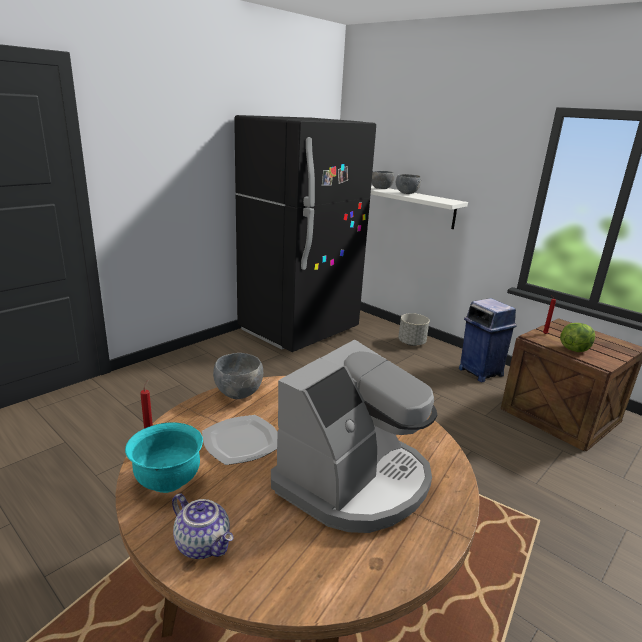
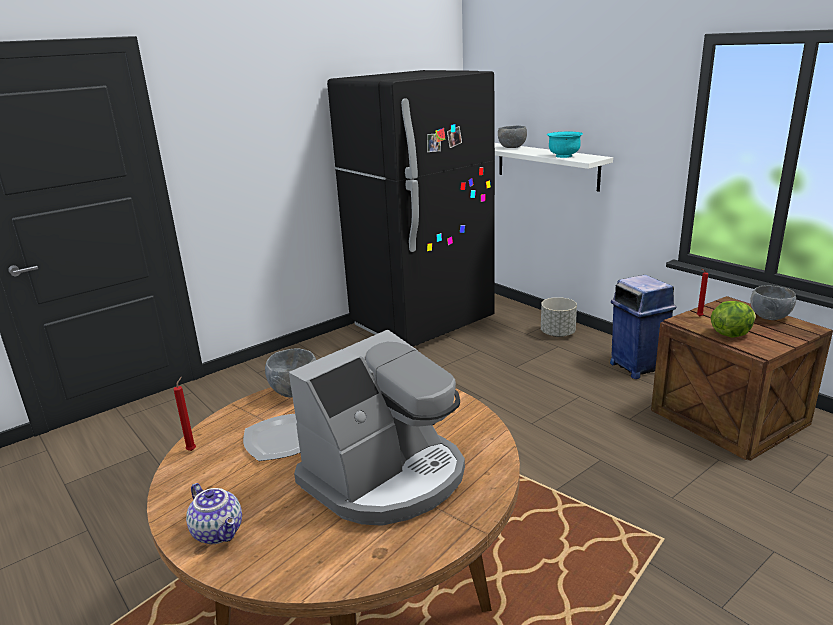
camera: 10 degrees right, 0 degrees up
(168, 480) = (201, 475): turquoise bowl -> turquoise bowl (563, 156)
(406, 193) = (540, 151): grey bowl -> grey bowl (769, 317)

